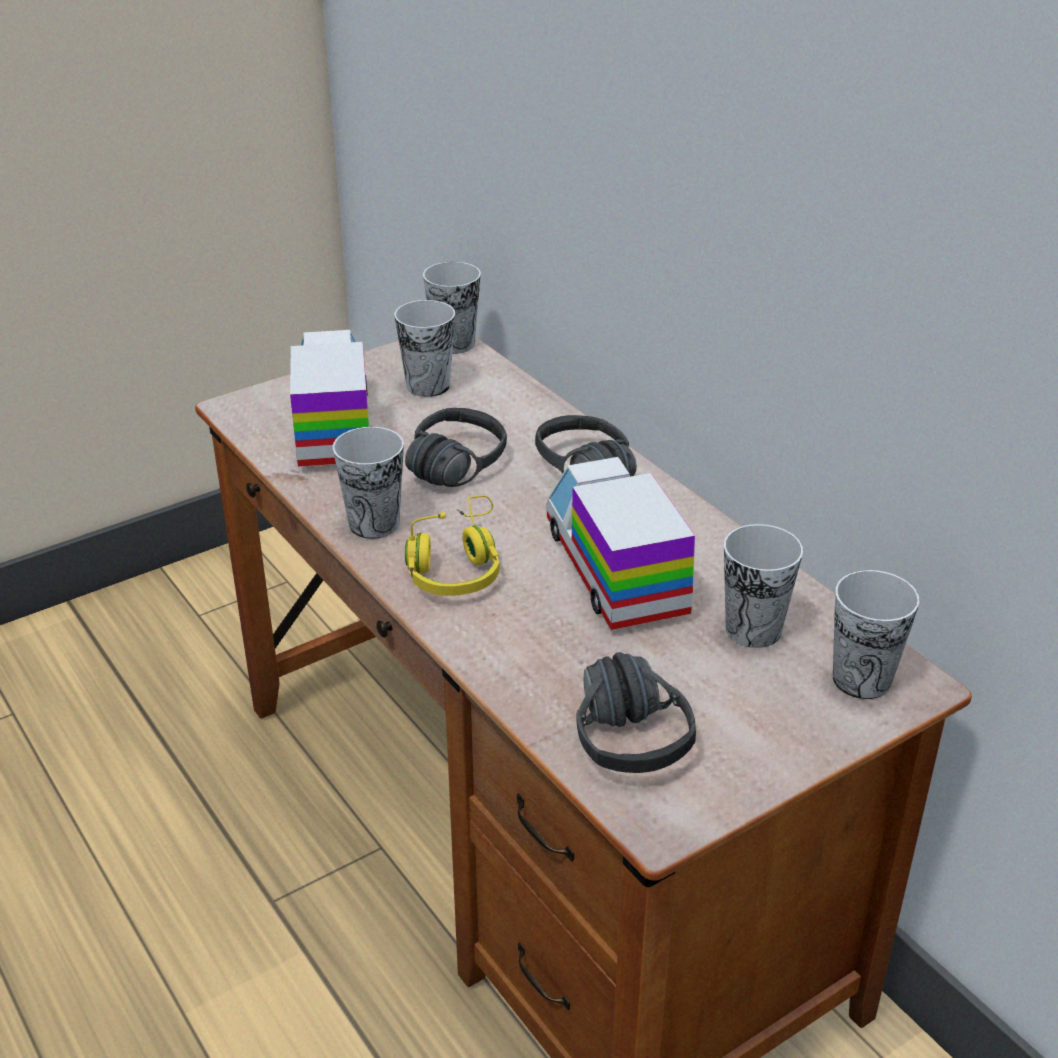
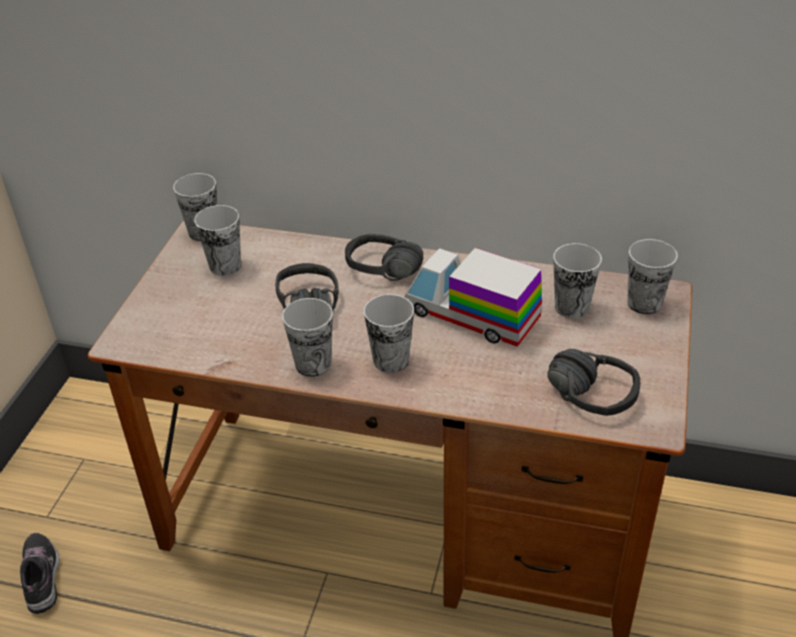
camera: 40 degrees left, 5 degrees up
(135, 667) = (41, 576): none -> shoe
(333, 426) = (203, 320): toy truck -> none
(456, 565) = (391, 360): yellow headphones -> cup

